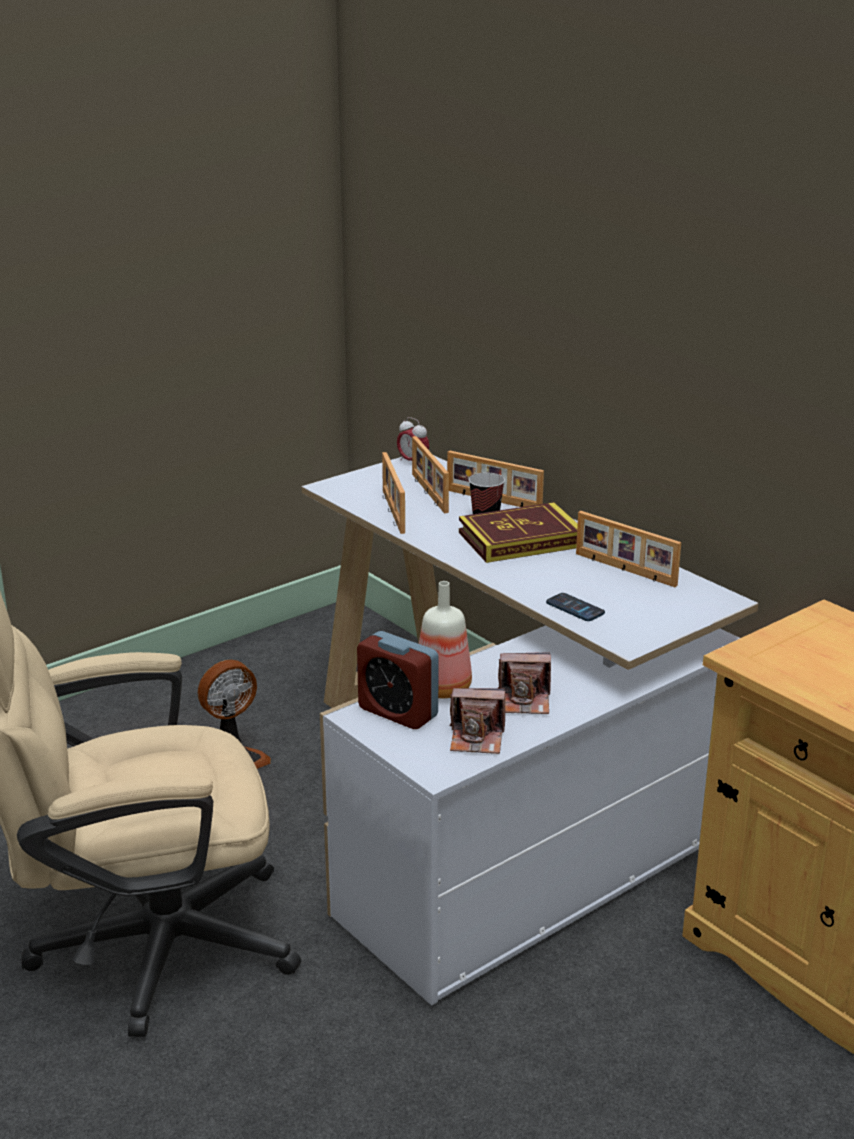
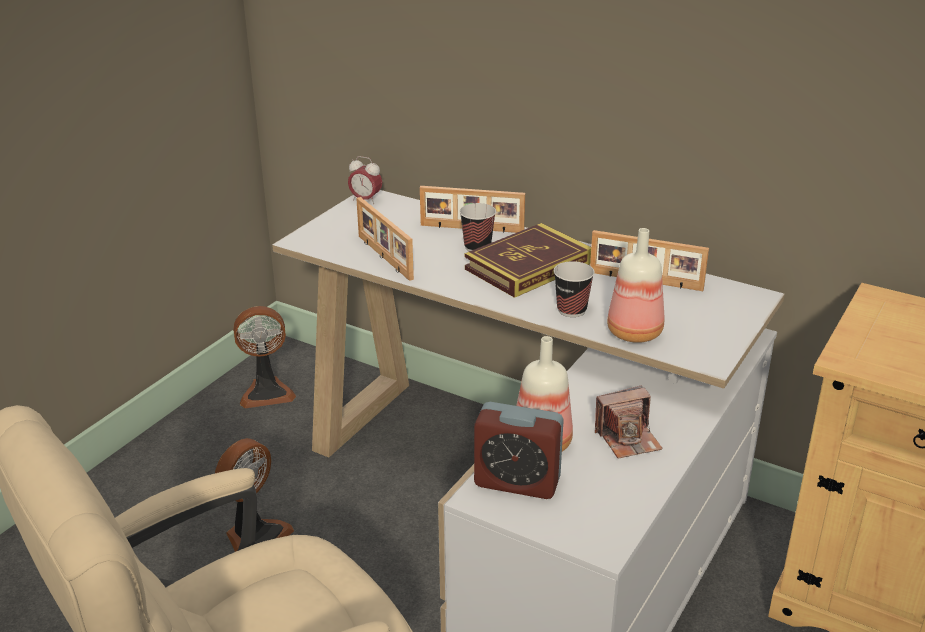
camera: 20 degrees left, 5 degrees up
(310, 645) = (267, 392): none -> fan
(428, 493) = (404, 231): picture frame -> none
(477, 738) = (614, 494): camera -> none
(531, 581) = (571, 310): none -> cup
(575, 608) = (633, 332): phone -> bottle

